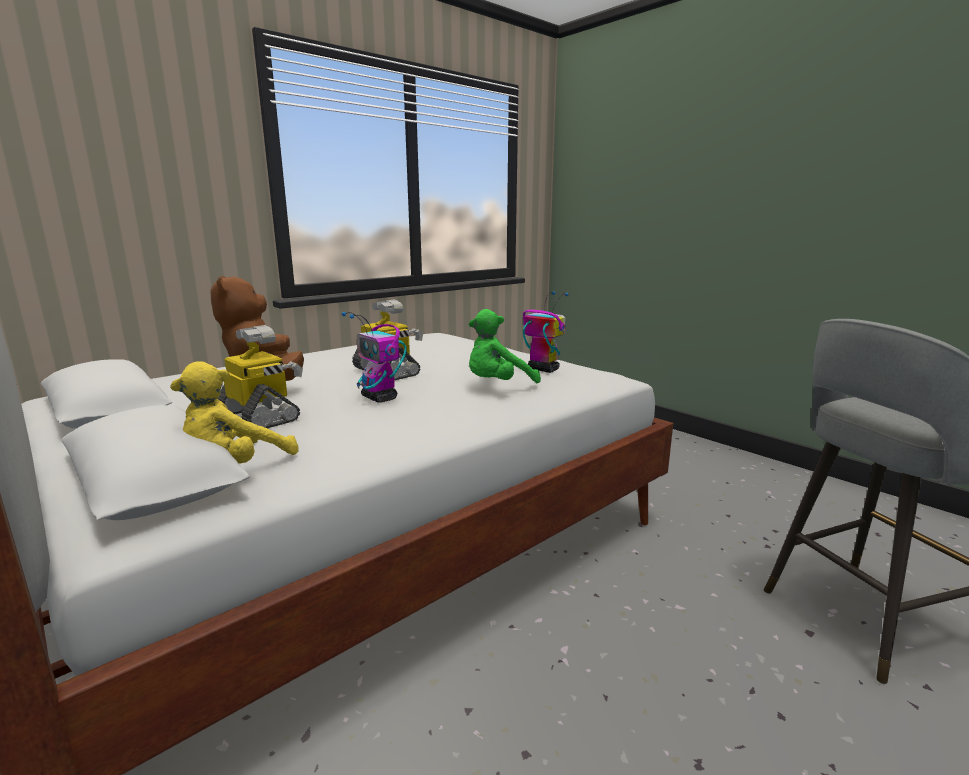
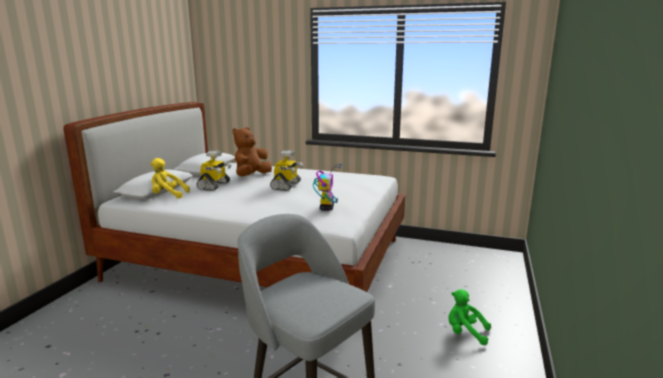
camera: 60 degrees right, 0 degrees up
(380, 398) = (248, 193): toy robot -> none
(498, 385) = (287, 205): green plush toy -> green plush toy (465, 333)

